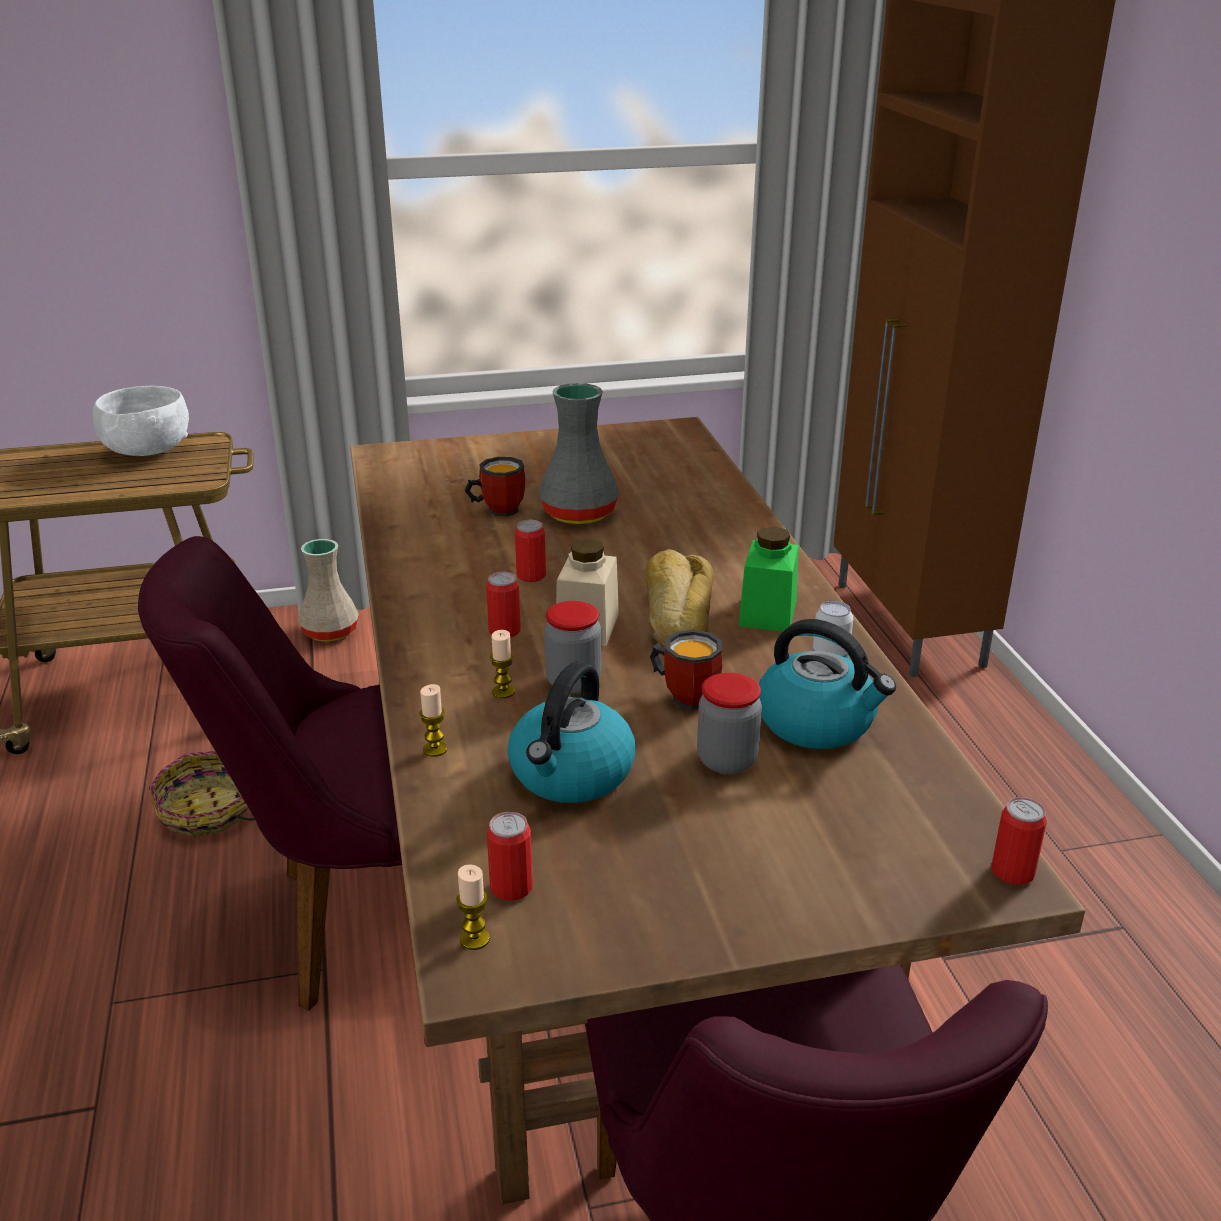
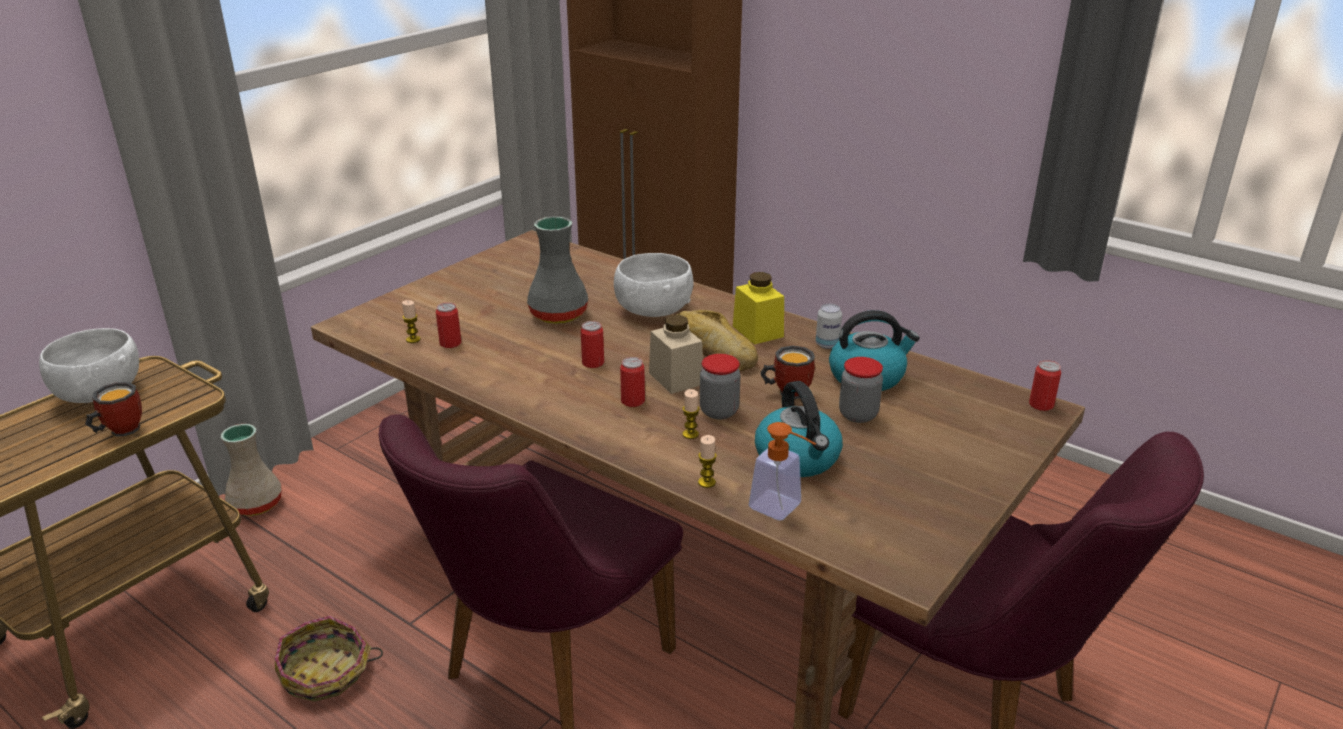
camera: 40 degrees left, 0 degrees up
(461, 819) = (782, 509): none -> soap dispenser
(474, 939) = (887, 560): candle -> candle (413, 339)
(497, 510) = (500, 331): mug -> mug (119, 431)
(511, 887) = (862, 527): can -> can (450, 343)
(685, 545) = (653, 310): none -> white bowl
(767, 613) = (757, 331): green jar -> yellow jar

